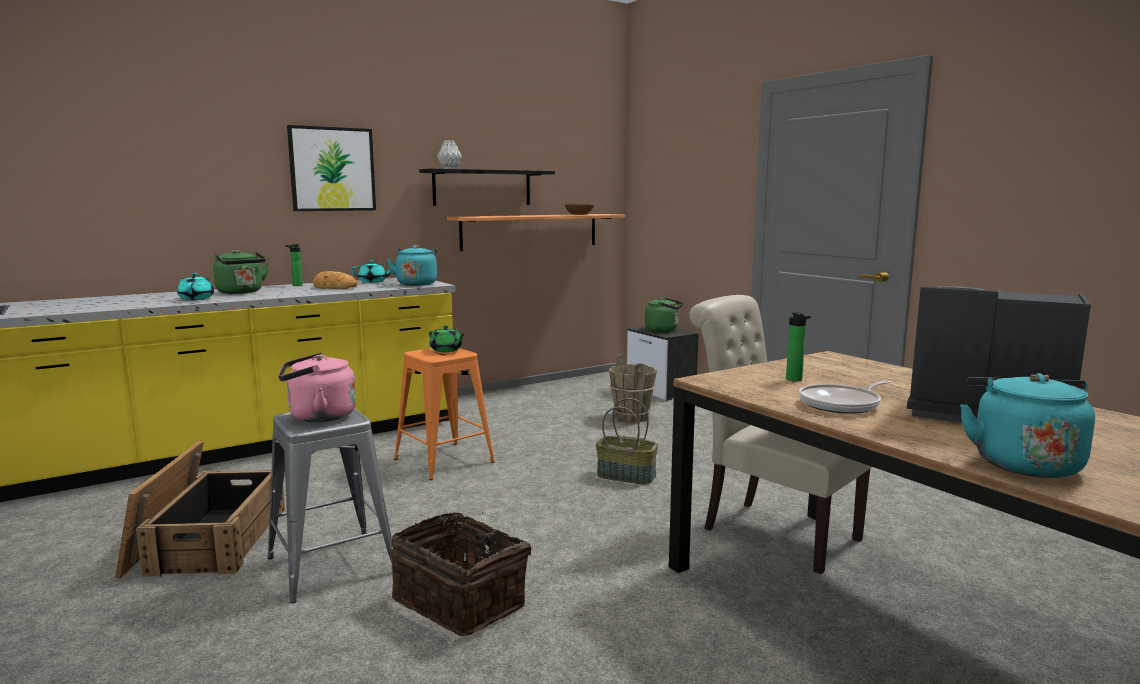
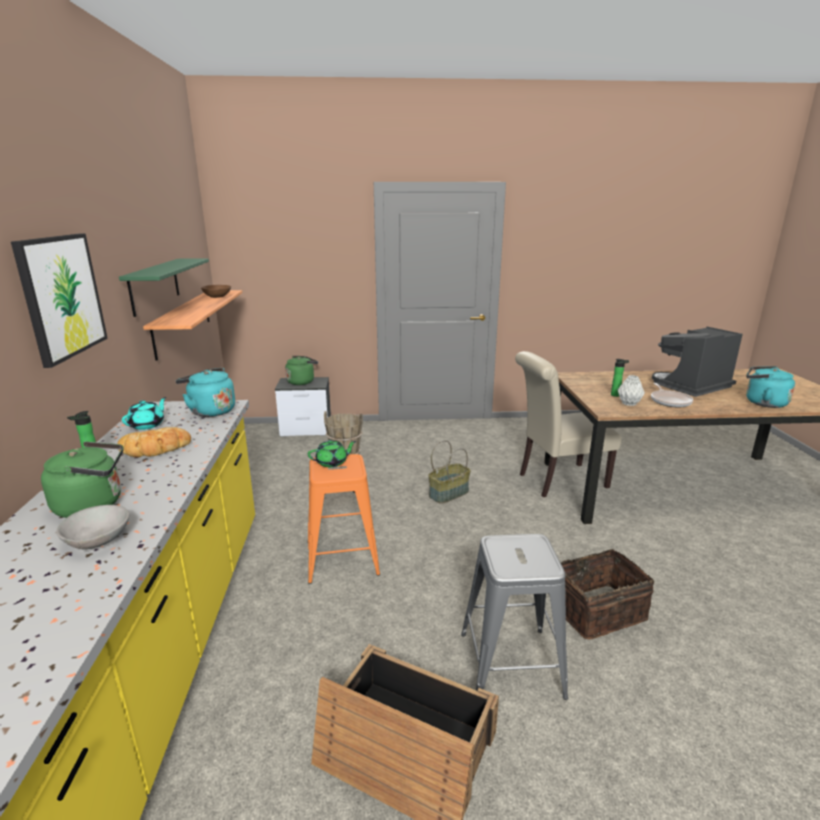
camera: 60 degrees left, 10 degrees up
(197, 298) = (97, 540): turquoise teapot -> grey bowl
(318, 417) = (518, 555): pink kettle -> none
(450, 169) = (149, 271): grey vase -> grey vase (628, 403)
(482, 188) = (155, 285): black shelf -> green shelf

